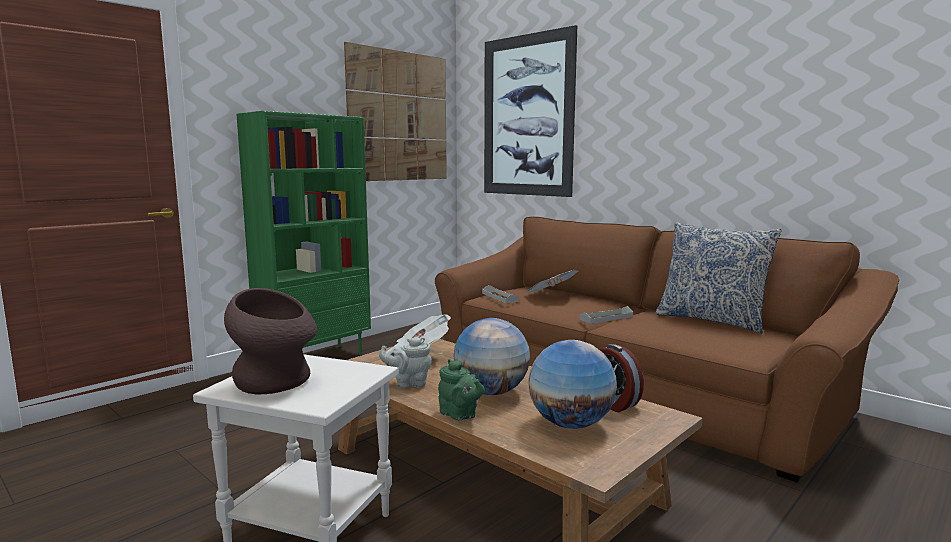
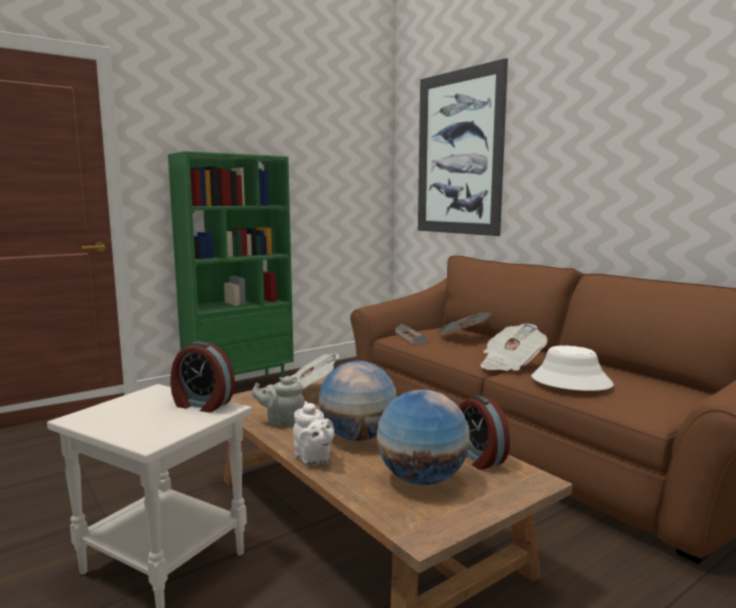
camera: 10 degrees right, 0 degrees up
(276, 384) = (126, 416): brown vase -> none
(347, 368) = (202, 405): none -> alarm clock
(399, 116) = (332, 155): picture -> none
(460, 415) = (313, 459): green teapot -> white teapot
(606, 318) = (510, 364): grey tray -> newspaper
(668, 330) = (570, 381): none -> white hat
(711, 320) = (626, 373): pillow -> none

